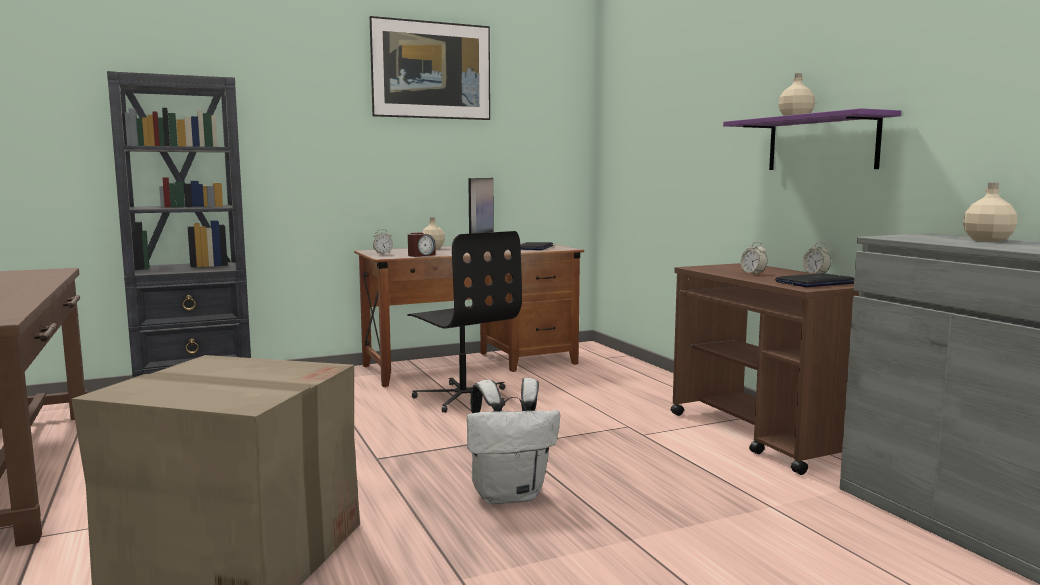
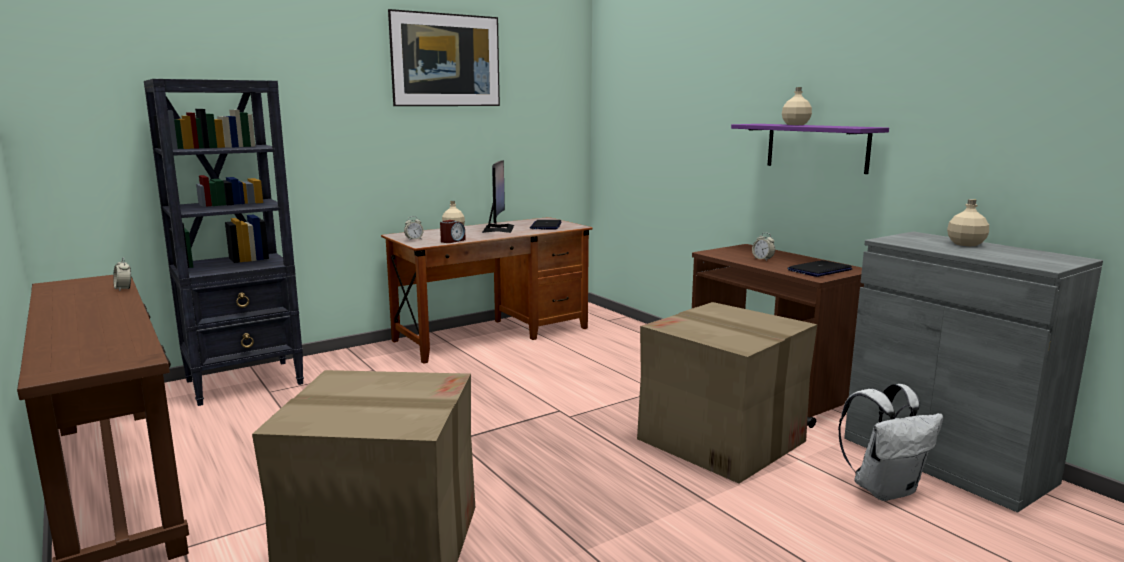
camera: 10 degrees left, 5 degrees up
(463, 397) = (502, 370): black office chair -> none
(509, 495) = (588, 466): white backpack -> white backpack (884, 489)
(682, 480) = (722, 440): none -> cardboard box
(816, 274) = (812, 258): alarm clock -> alarm clock (124, 289)

